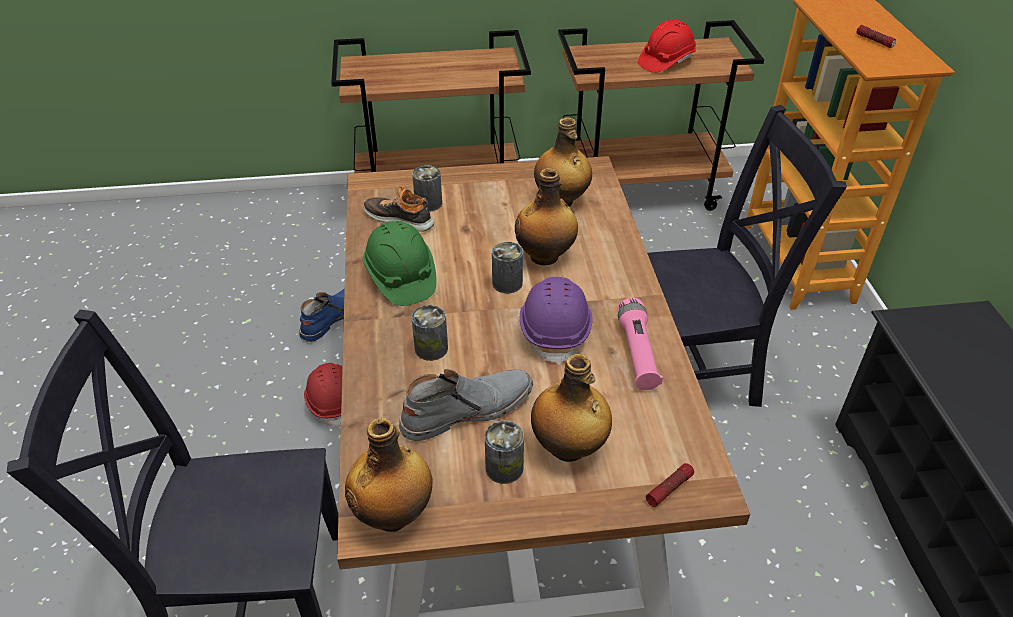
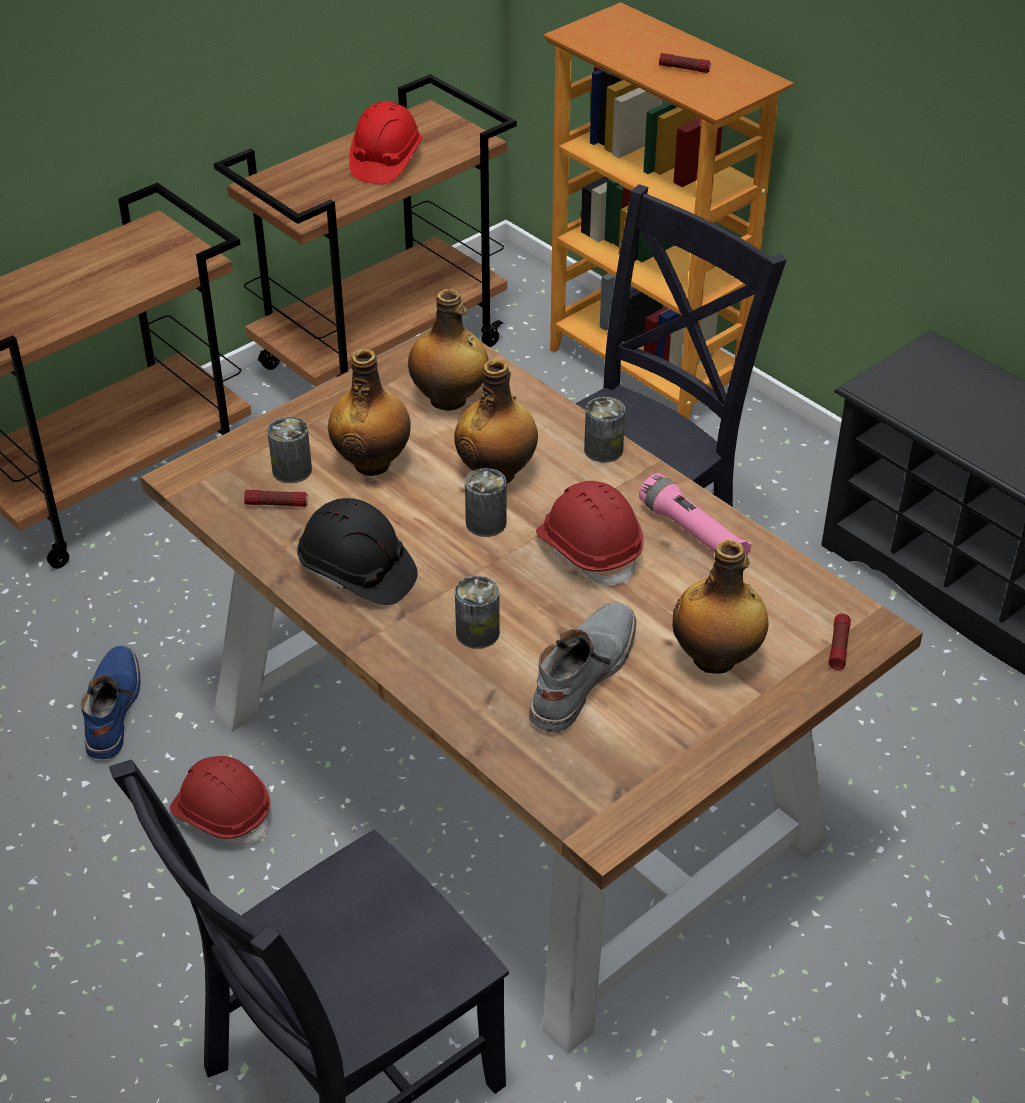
camera: 35 degrees left, 0 degrees up
(394, 514) = (614, 807): bottle -> bottle (372, 462)
(400, 218) = (276, 504): shoe -> flashlight
(400, 278) = (357, 573): green hard hat -> black hard hat
(504, 468) = (674, 709): can -> can (603, 450)
(555, 330) = (589, 550): purple hard hat -> red hard hat

